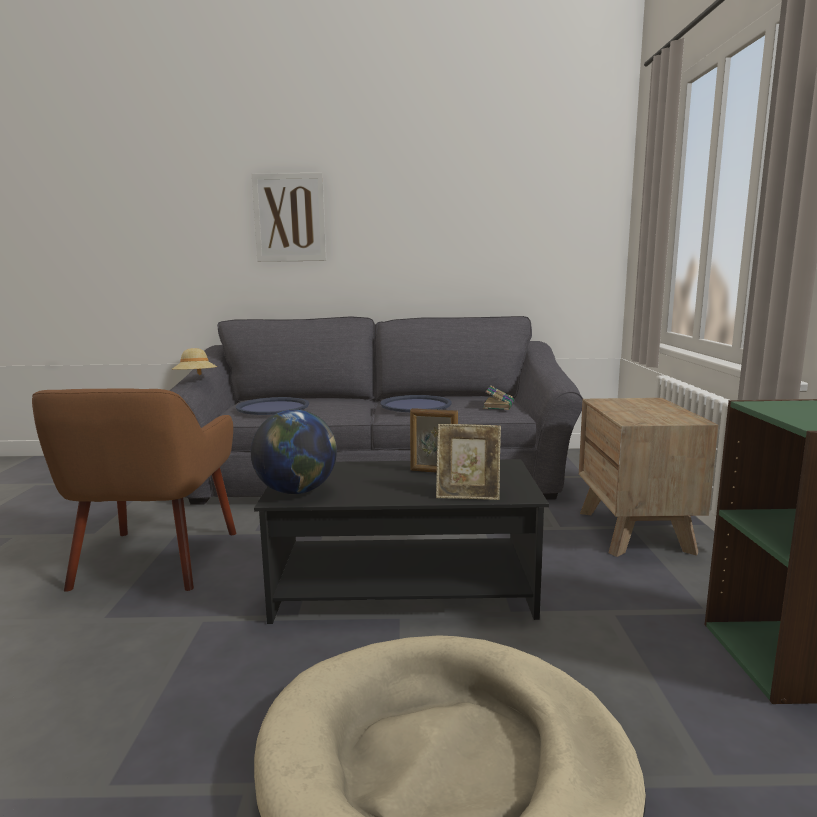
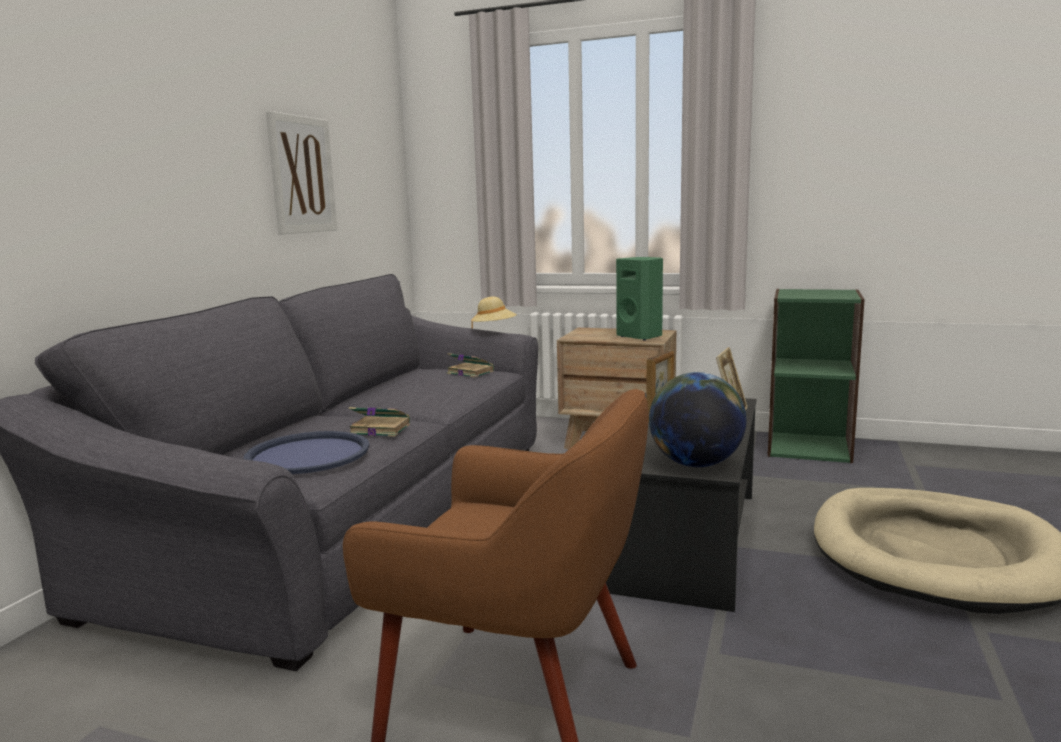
camera: 70 degrees left, 0 degrees up
(196, 378) = (201, 446): beige hat -> beige hat (494, 328)
(289, 218) = (94, 129): picture -> picture (302, 175)
(327, 410) = (379, 429): none -> book
(416, 405) = (418, 395): blue tray -> none
(644, 416) = (640, 336): none -> green speaker

